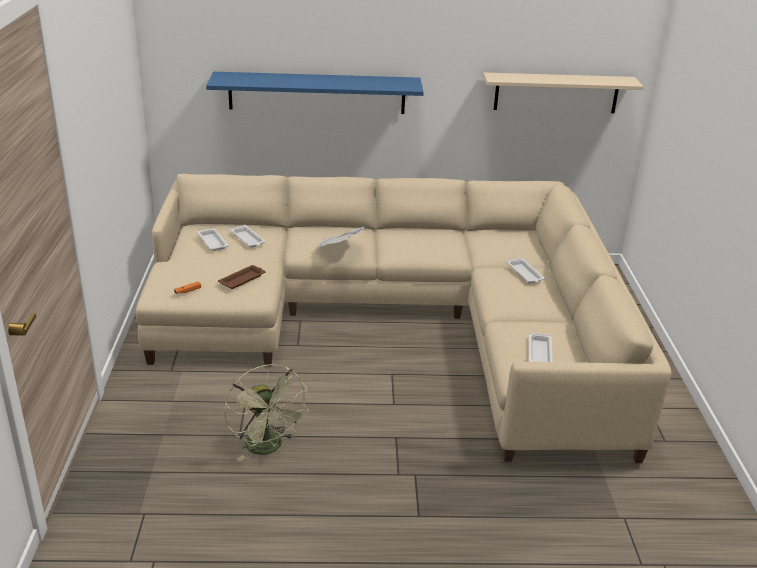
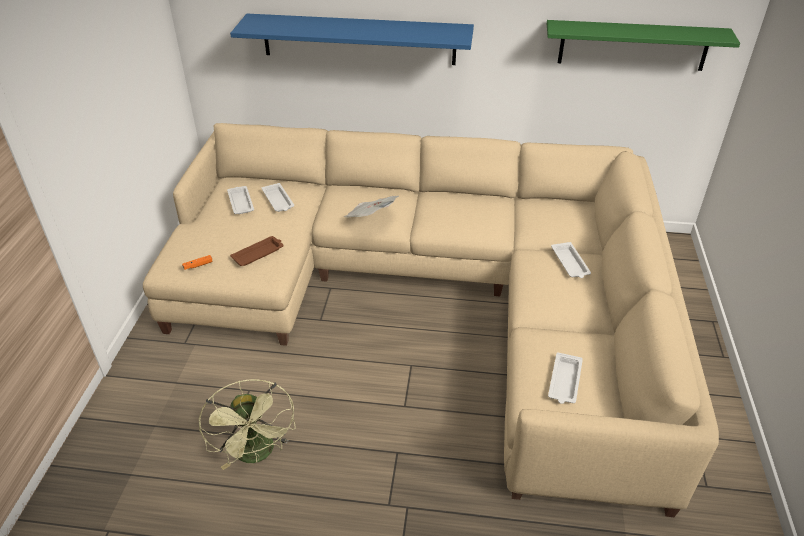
camera: 10 degrees right, 10 degrees up
(556, 93) = (633, 45): beige shelf -> green shelf

